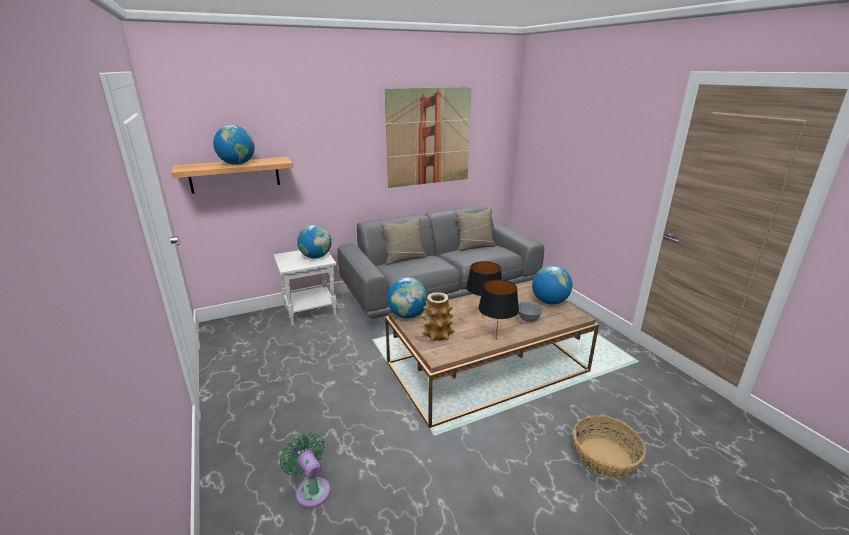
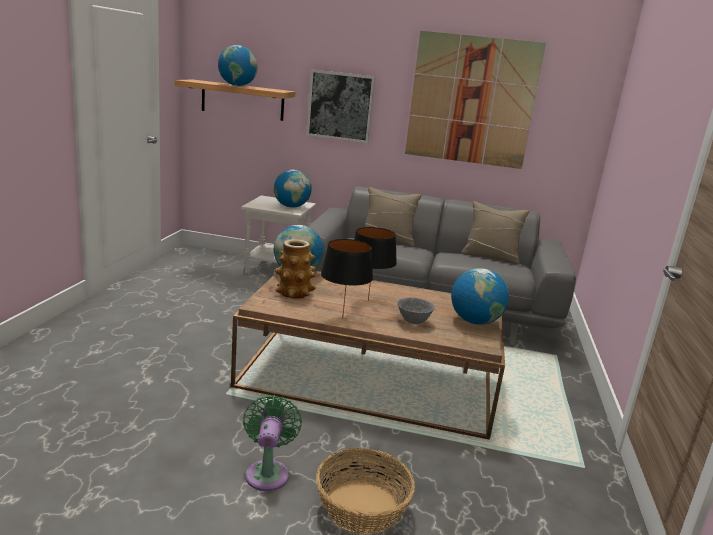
camera: 35 degrees right, 5 degrees down
(311, 489) = (83, 371): green fan -> green fan (268, 472)
(330, 161) = (340, 106): none -> picture

